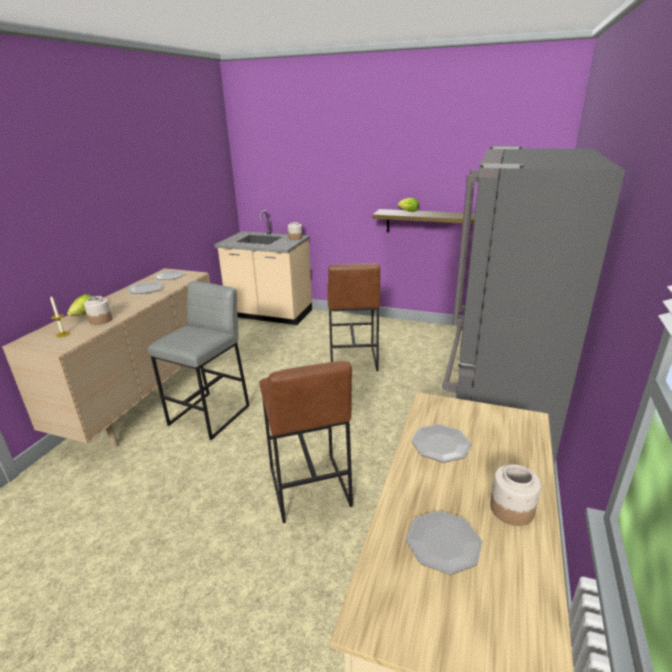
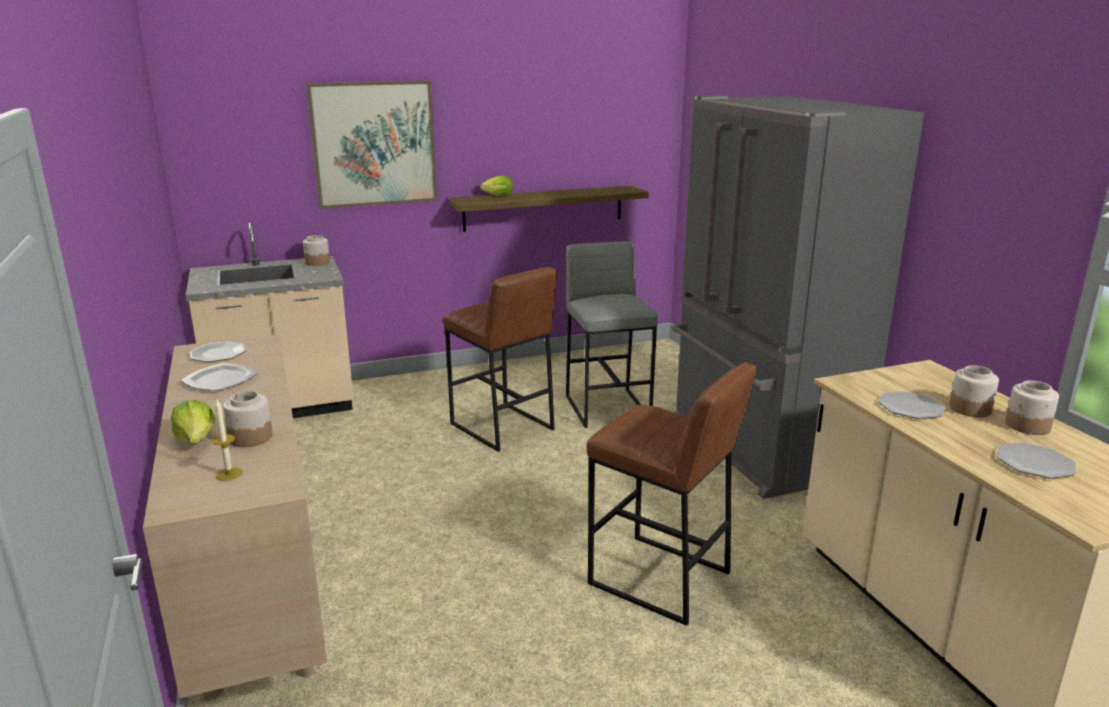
camera: 40 degrees left, 5 degrees down
(210, 414) = (403, 565): grey stool -> grey stool (607, 407)
(336, 170) = (374, 144): none -> picture
(490, 469) = (970, 409): none -> jar

